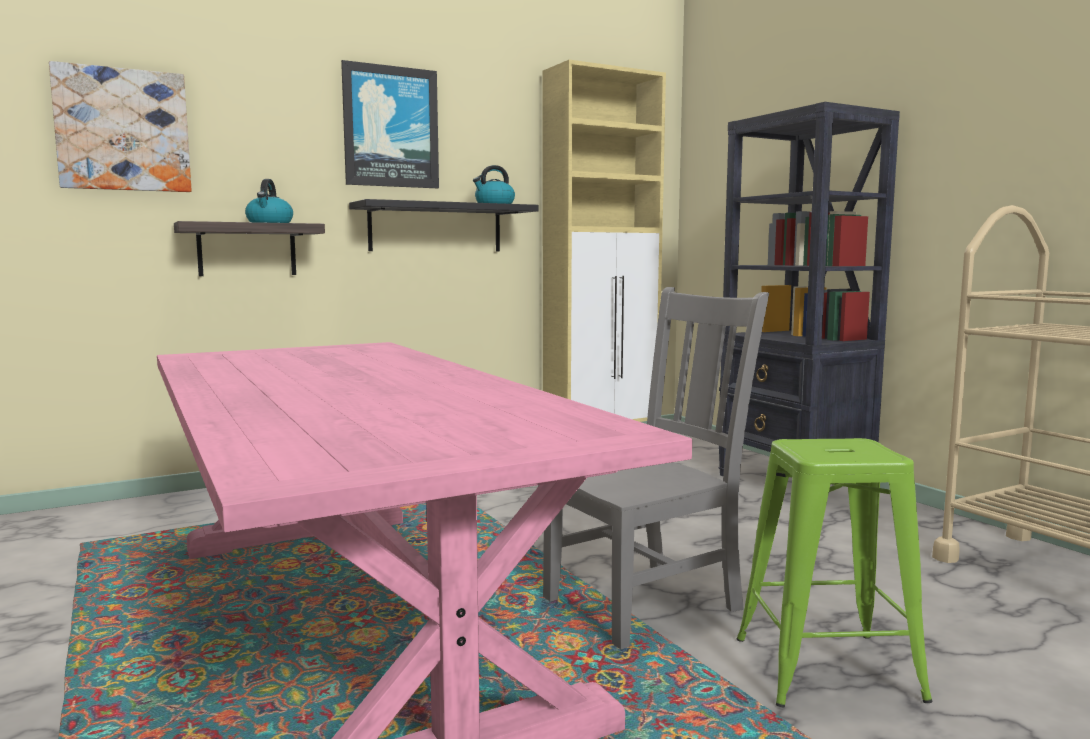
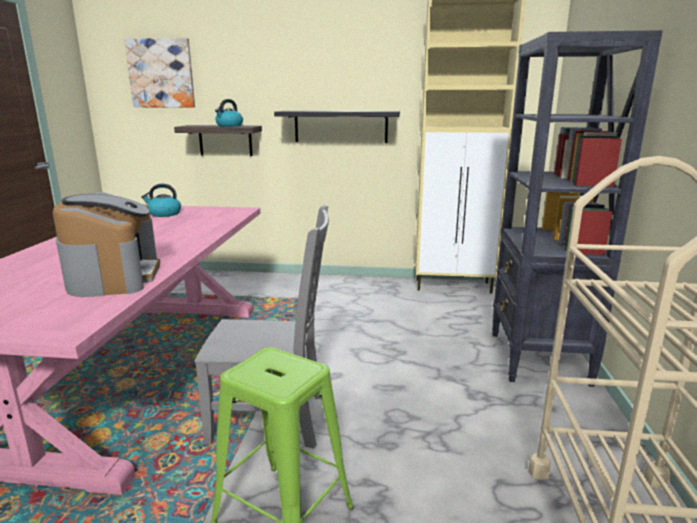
camera: 35 degrees right, 10 degrees up
(390, 127) = (310, 58): picture -> none
(474, 400) = (114, 276): none -> coffee machine
(494, 204) = (373, 111): kettle -> kettle (164, 214)

